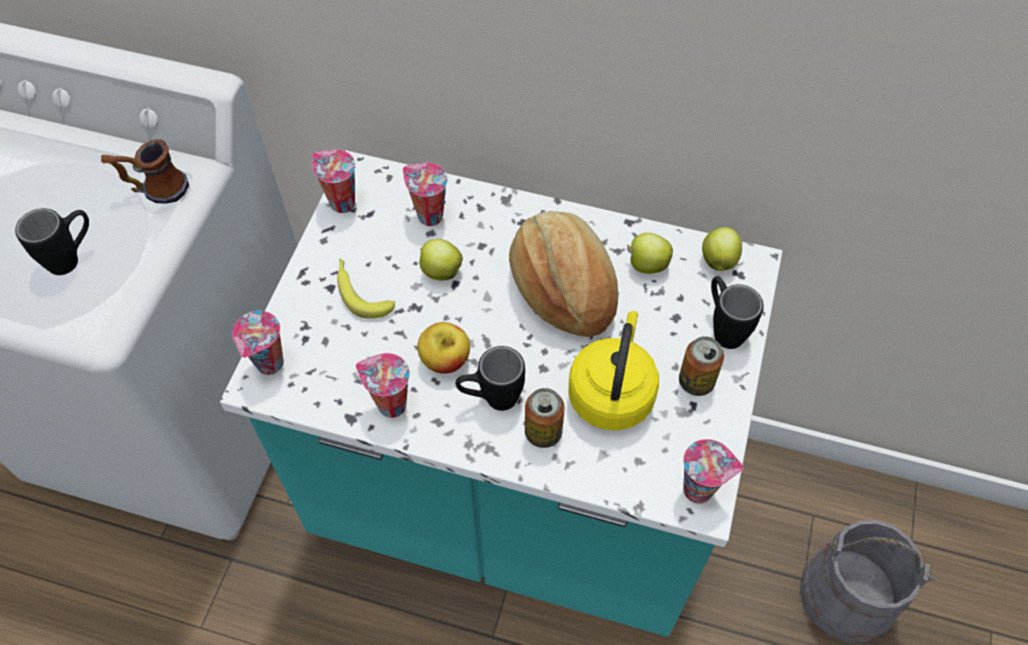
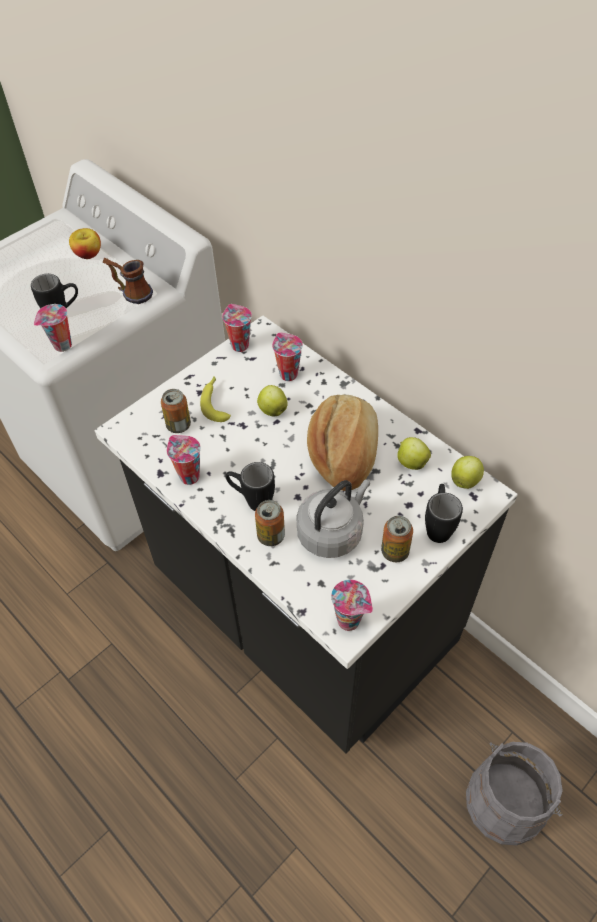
camera: 30 degrees right, 5 degrees down
(270, 365) = (135, 422): cup -> cup (62, 346)
(332, 344) = (178, 425): none -> can
(445, 359) = (239, 464): apple -> apple (88, 254)
(514, 498) = (302, 611): turquoise counter -> black counter
(612, 393) = (332, 532): yellow kettle -> grey kettle

